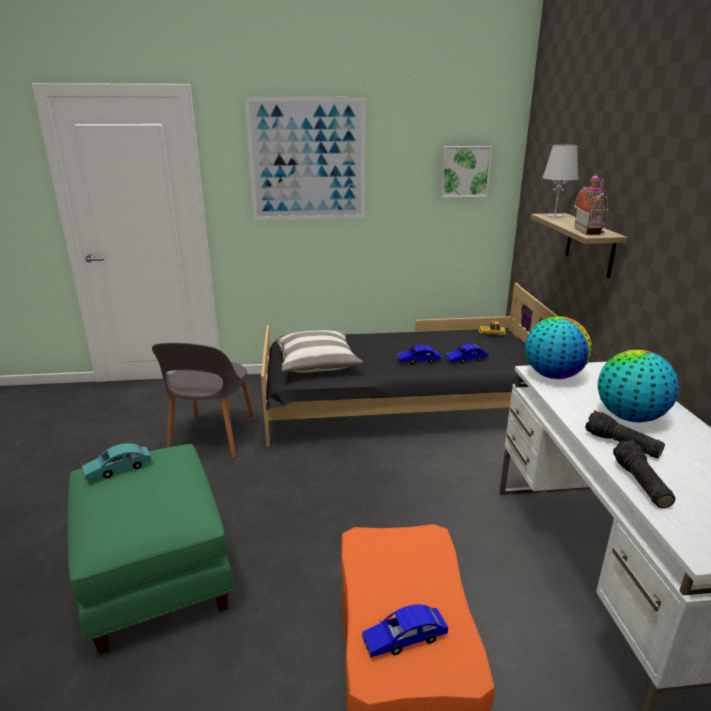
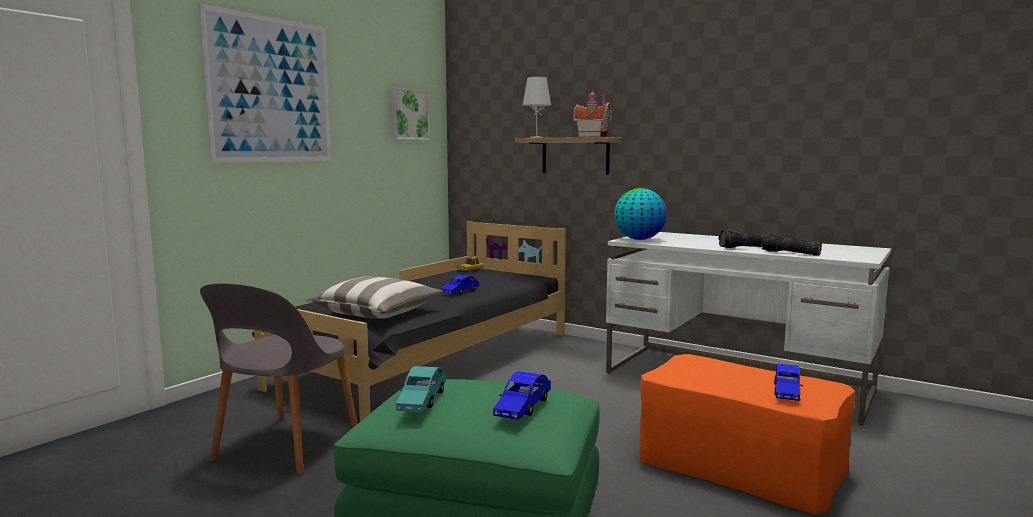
camera: 50 degrees left, 15 degrees down
(212, 437) = (285, 445): grey chair -> grey chair turned 60 degrees clockwise
(466, 360) = (493, 283): blue toy car -> blue toy car (523, 407)
(629, 417) = (717, 242): globe -> none

